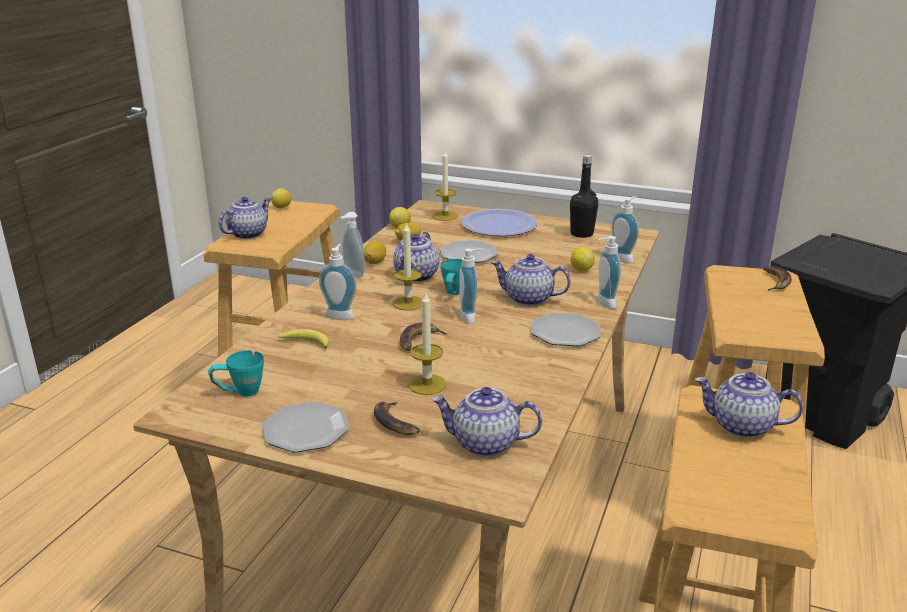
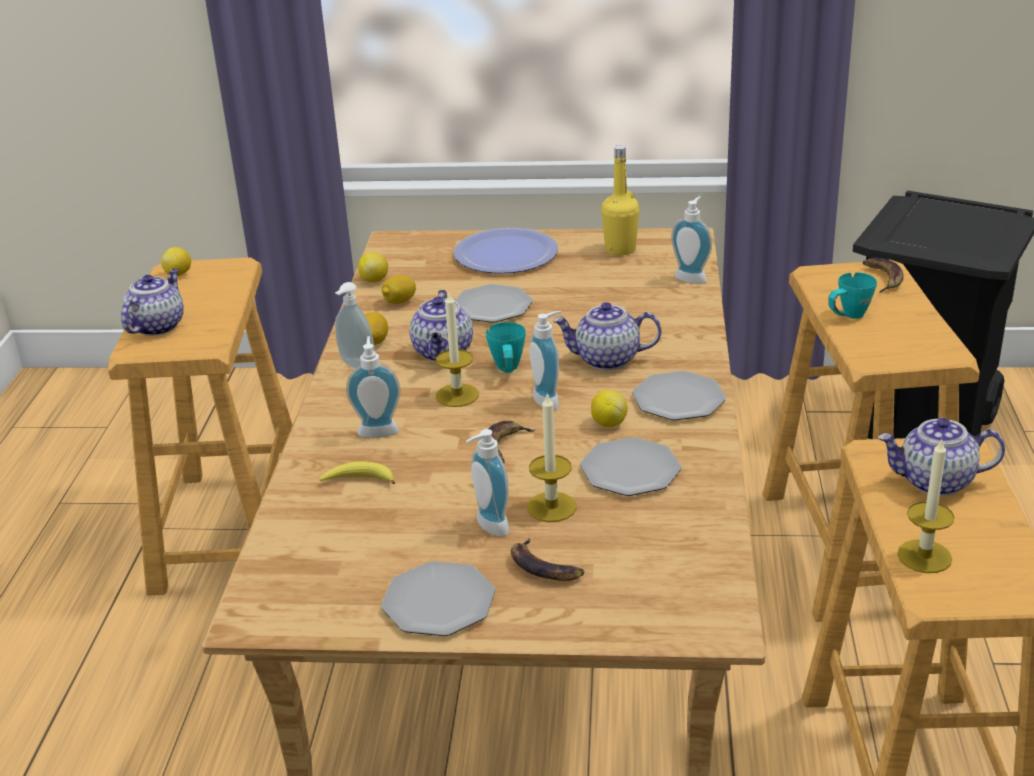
camera: 15 degrees left, 5 degrees up
(239, 393) = (318, 570): turquoise mug -> turquoise mug (847, 317)
(445, 216) = (425, 252): candle -> candle (924, 556)
(485, 444) = (667, 571): teapot -> none
(500, 372) = (630, 471): none -> plate
(581, 234) = (620, 249): black bottle -> yellow bottle
(581, 269) = (648, 304): lemon -> lemon (608, 423)
(603, 303) = (702, 349): soap dispenser -> soap dispenser (488, 527)

